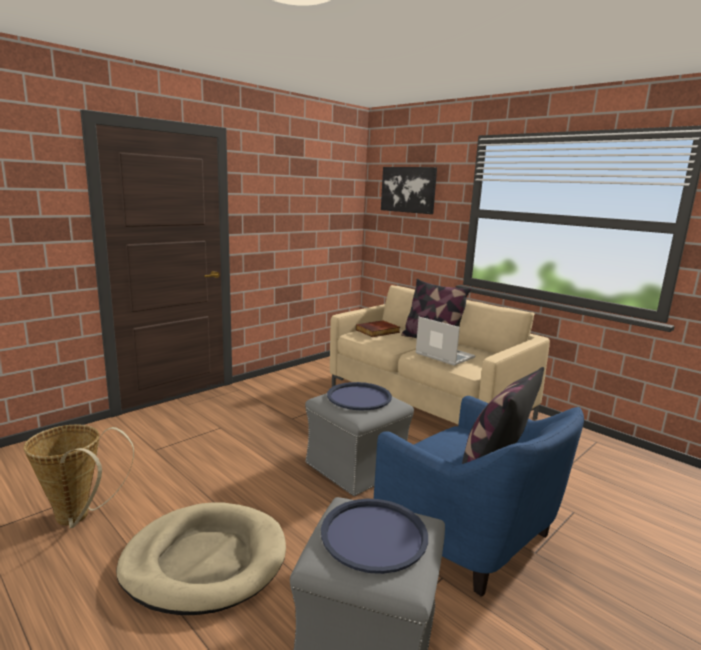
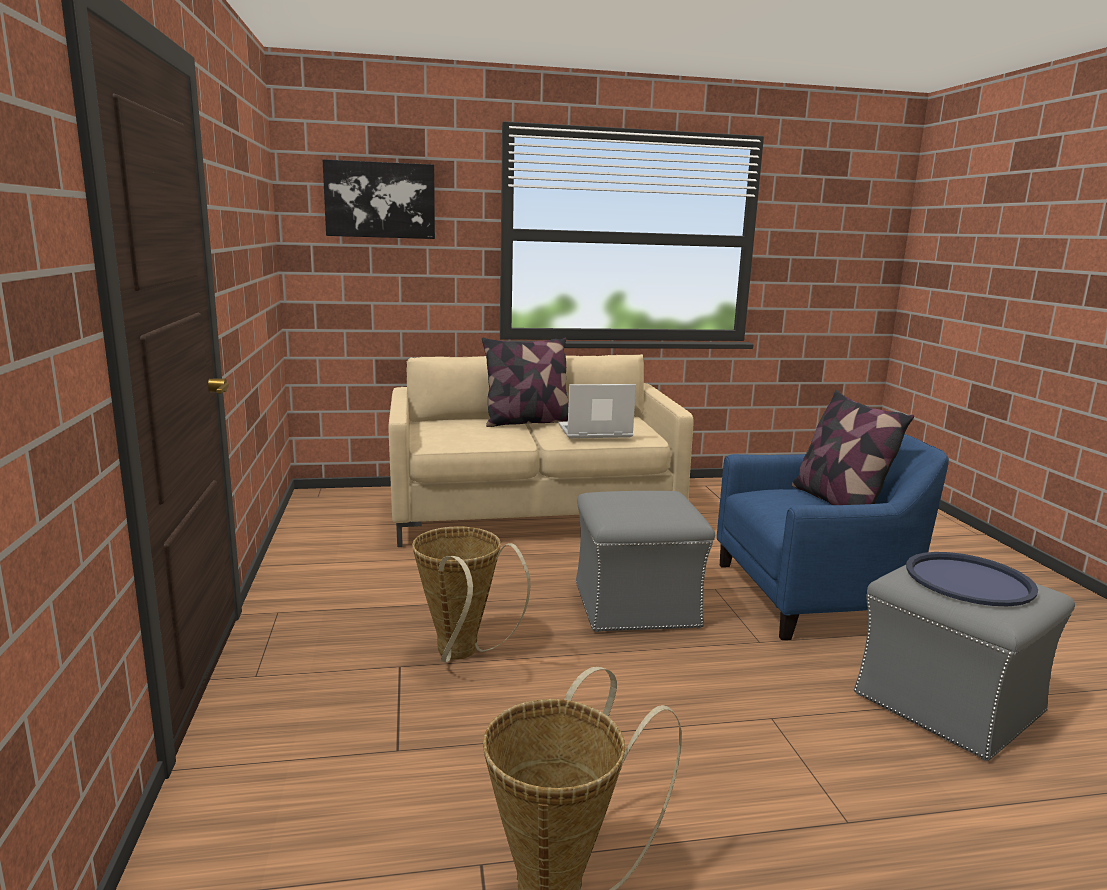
camera: 55 degrees left, 0 degrees up
(205, 561) = (769, 773): beige dog bed -> none
(244, 437) = (461, 655): none -> basket
(359, 397) = (638, 502): blue tray -> none
(378, 331) = (451, 430): book -> none

